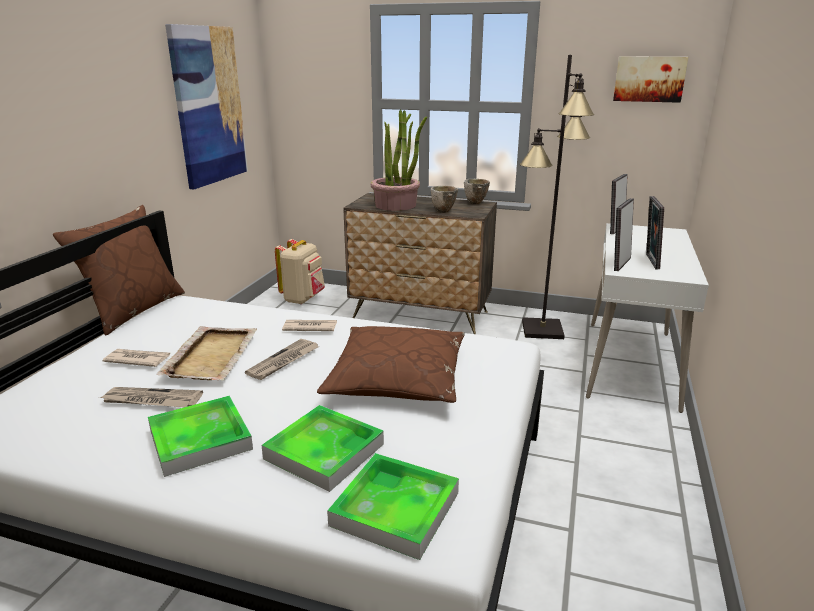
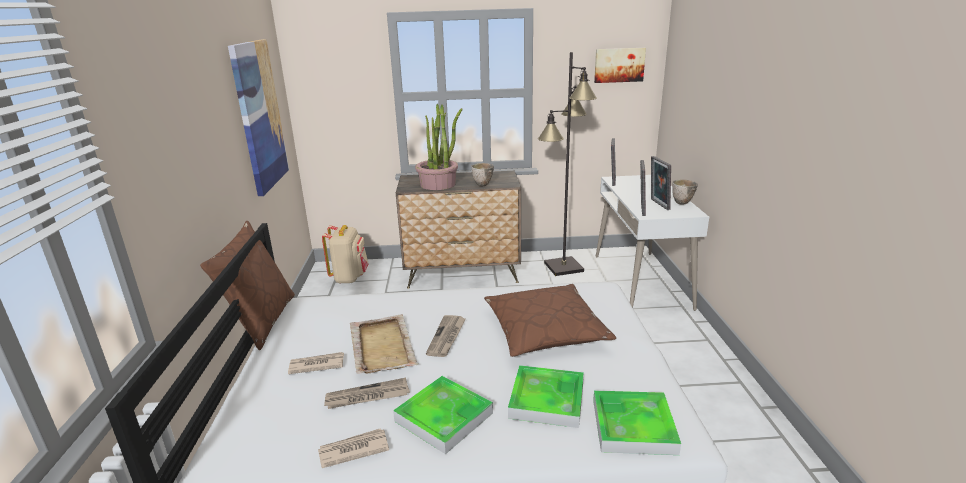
camera: 20 degrees left, 0 degrees up
(309, 327) = (438, 304): newspaper -> newspaper (353, 450)
(475, 203) = (499, 174): bowl -> bowl (682, 203)

